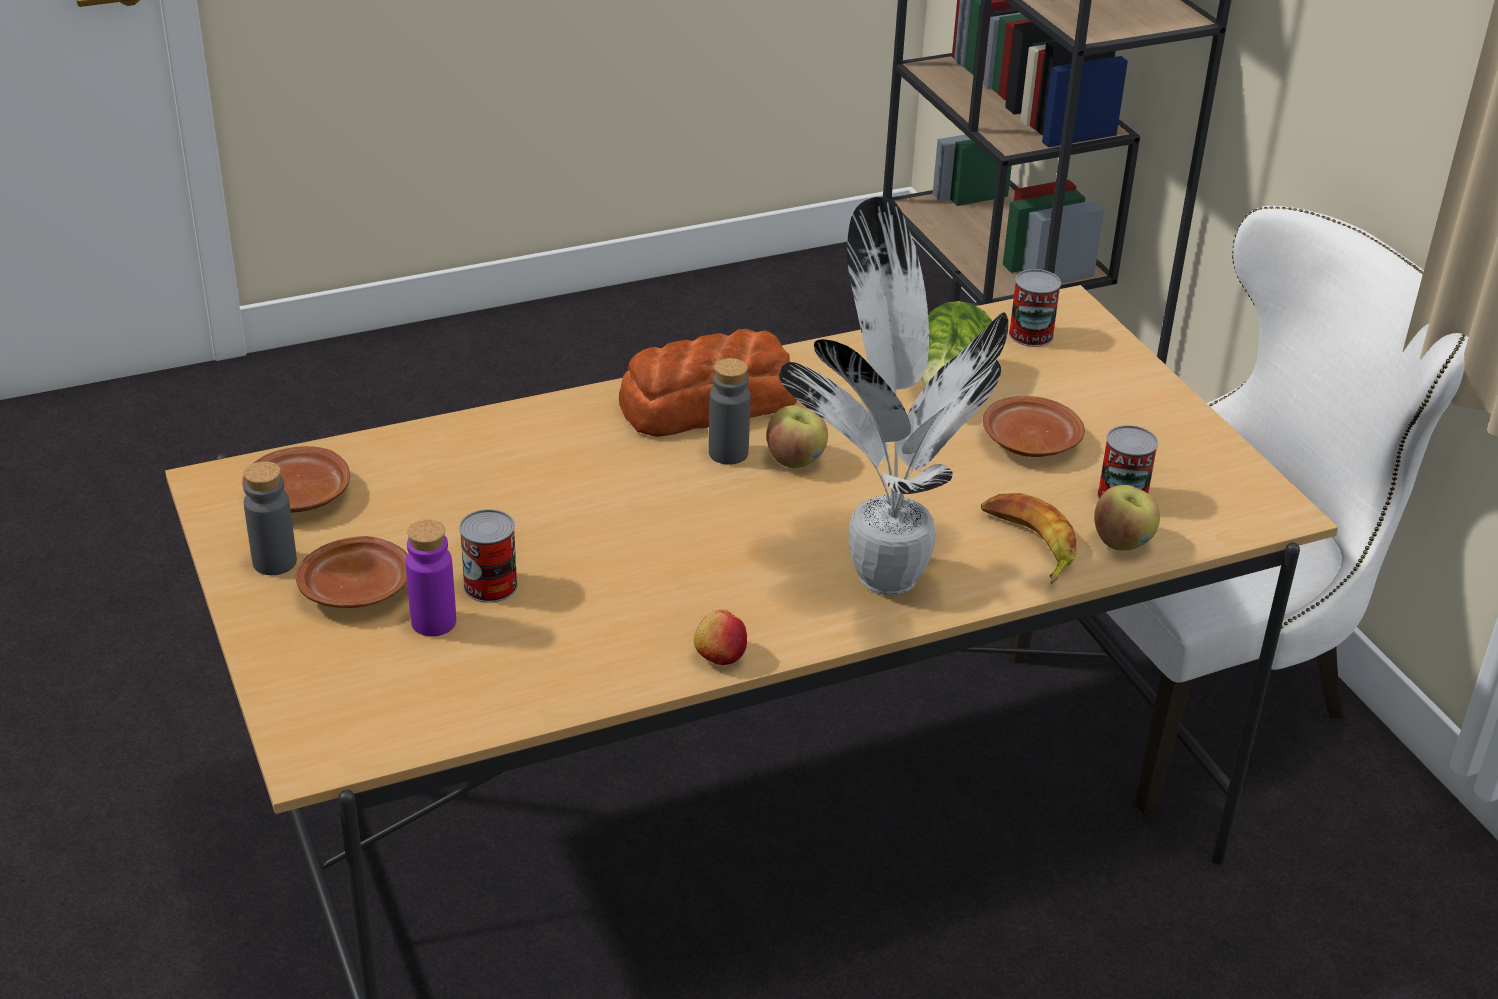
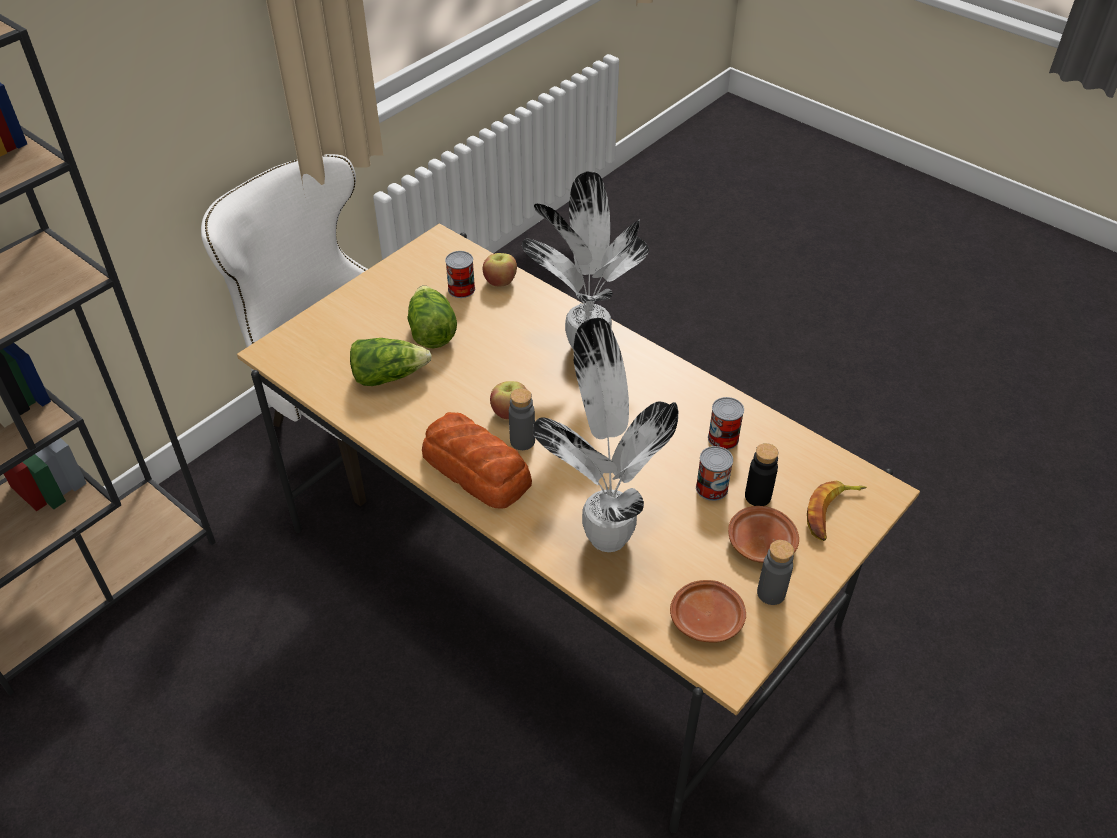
camera: 115 degrees left, 10 degrees up
(433, 622) = (757, 496): purple bottle -> black bottle
(502, 467) = (607, 534): none -> potted plant
(720, 655) = (691, 382): apple -> none
(1028, 544) = (524, 309): banana -> banana (831, 513)
(1029, 441) = (431, 331): brown plate -> lettuce
(1031, 334) = (312, 358): can -> can (723, 438)

